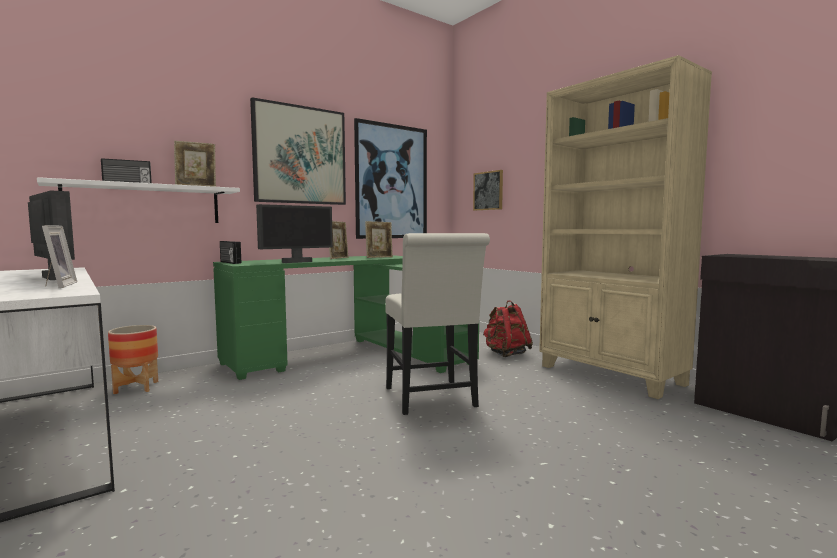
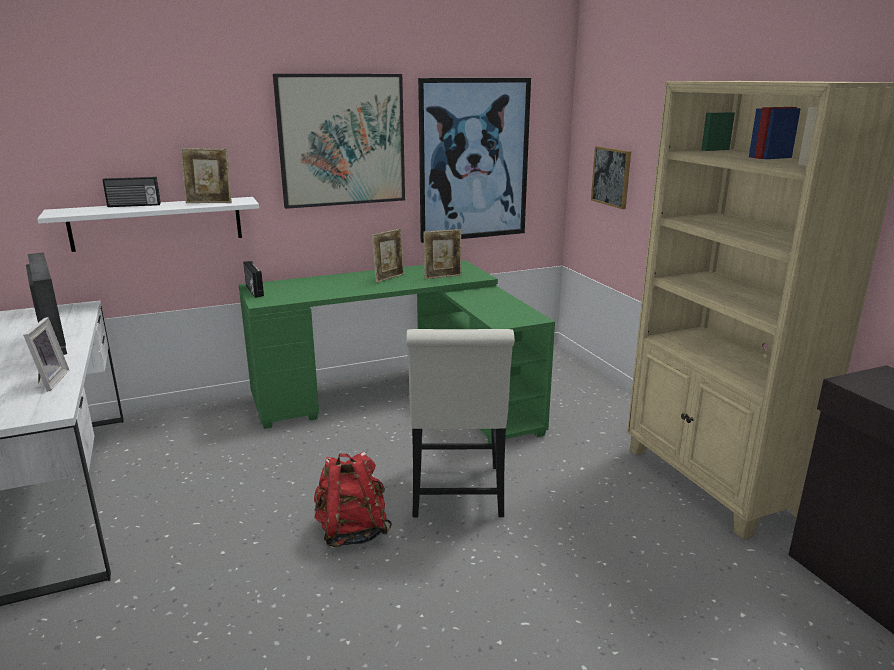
camera: 15 degrees right, 15 degrees up
(136, 387) = (161, 428): planter -> none
(296, 262) = (328, 294): monitor -> none
(506, 354) = (595, 419): red backpack -> red backpack (352, 531)

